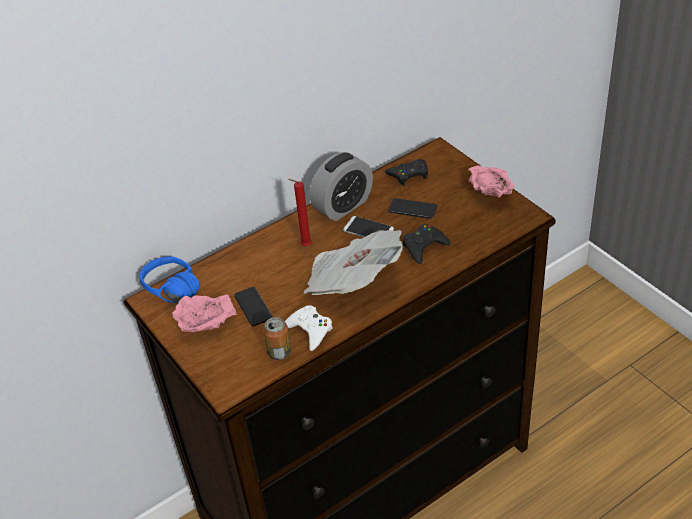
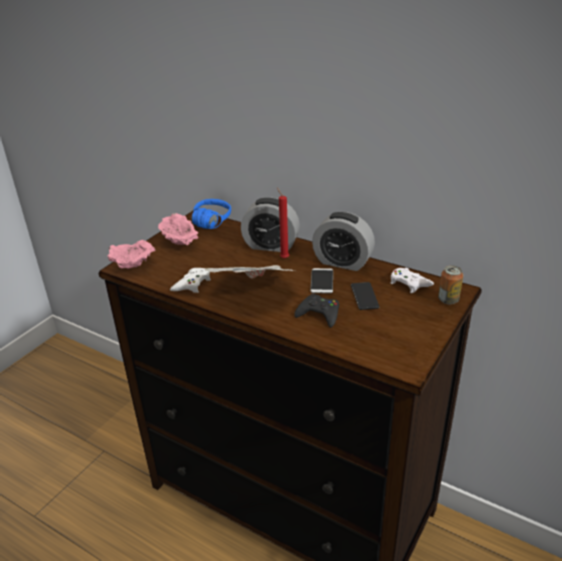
camera: 65 degrees right, 10 degrees down
(253, 307) = (207, 255): phone -> none
(271, 250) = (271, 245): none -> alarm clock
(279, 352) = (164, 277): can -> can (448, 300)
(409, 175) = (409, 283): black game controller -> white game controller
(490, 194) = (420, 335): pink bowl -> pink bowl (134, 267)

